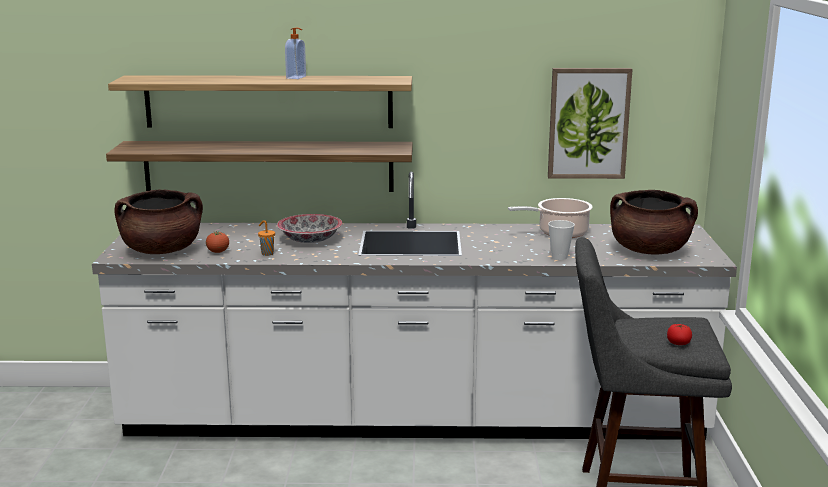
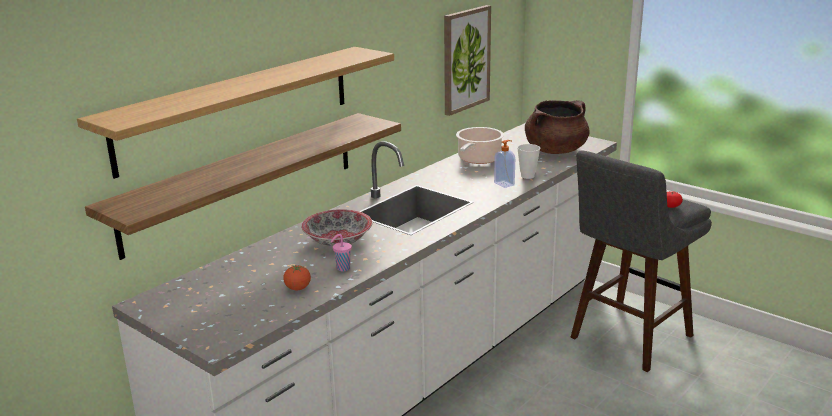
camera: 50 degrees left, 5 degrees up
(162, 251) = (242, 314): brown cooking pot -> none
(267, 253) = (342, 268): orange cup -> pink cup
(296, 77) = (276, 71): soap dispenser -> soap dispenser (504, 184)

